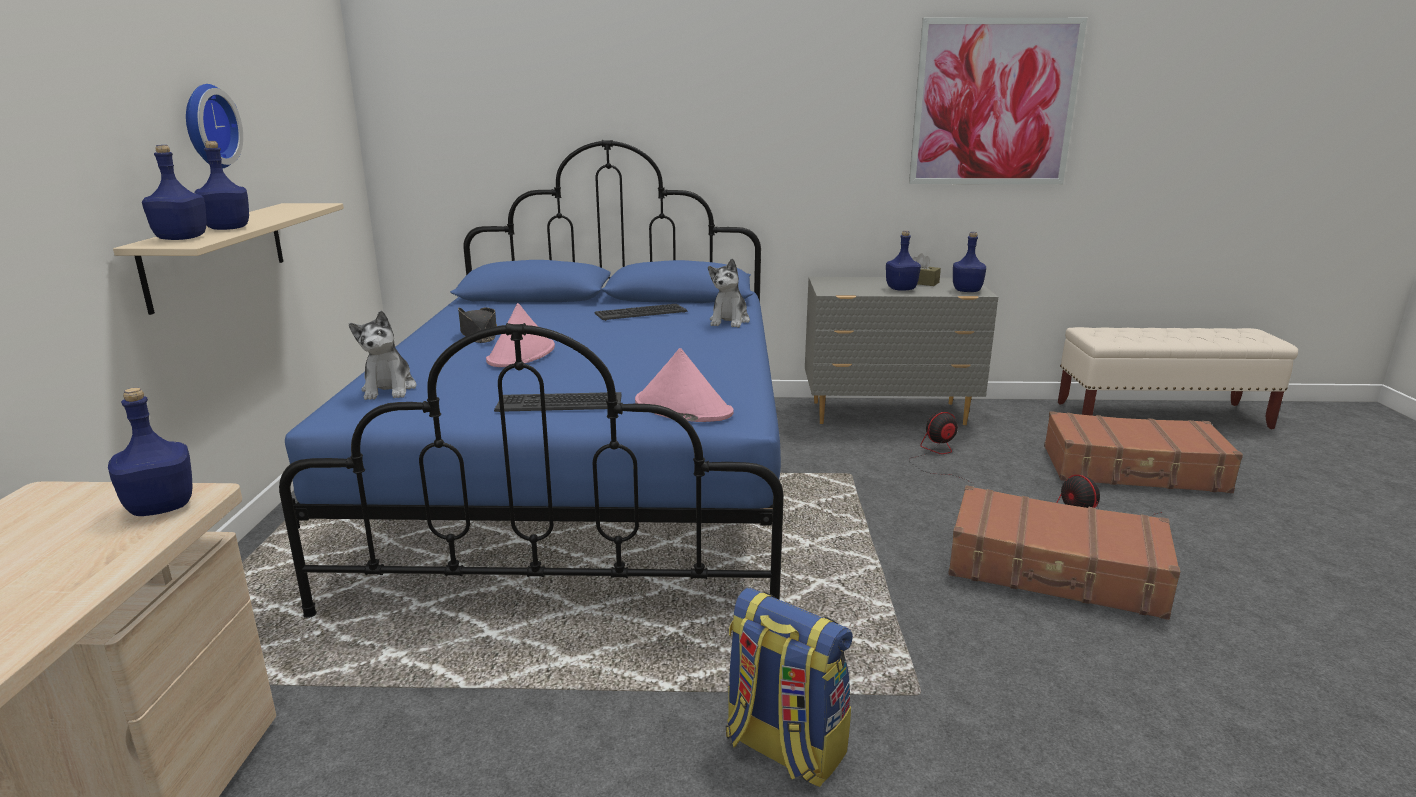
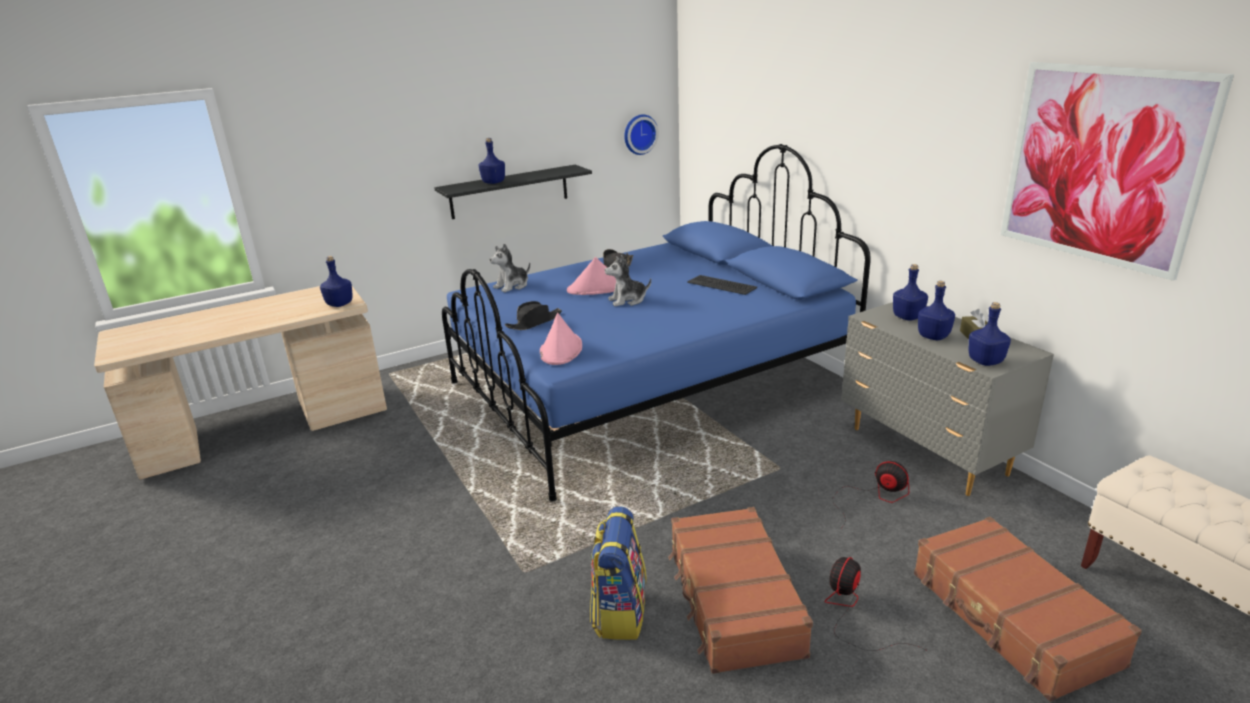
camera: 60 degrees right, 5 degrees up
(181, 239) = (462, 186): blue bottle -> blue bottle (907, 317)
(207, 126) = (515, 125): wall clock -> wall clock (639, 134)
(217, 253) = (509, 192): beige shelf -> black shelf
(560, 403) = (534, 322): keyboard -> black hat
(729, 321) = (747, 311): plush toy -> plush toy (627, 300)
(783, 747) = (448, 540): backpack -> backpack (619, 612)

